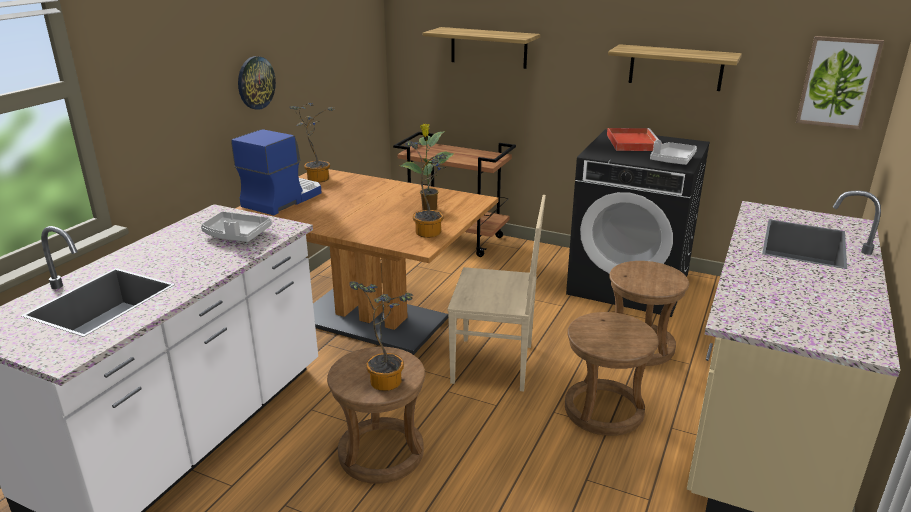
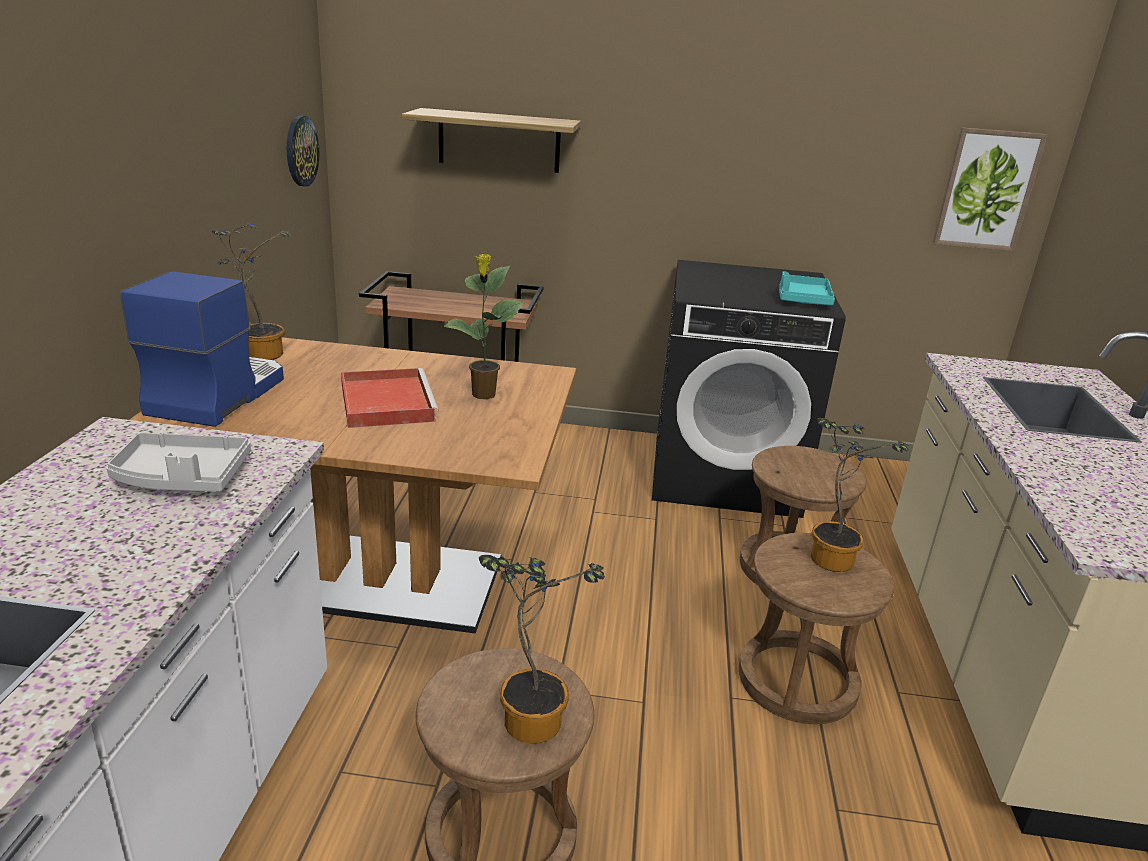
camera: 20 degrees left, 0 degrees up
(255, 82) = (147, 187): wall clock -> wall clock (301, 151)
(430, 231) = (510, 432): potted plant -> potted plant (831, 556)
(495, 364) = (608, 629): beige chair -> none
(632, 142) = (729, 276): red tray -> red tray (386, 401)
(672, 160) = (803, 300): grey tray -> turquoise tray
(675, 67) = (777, 171): shelf -> none

